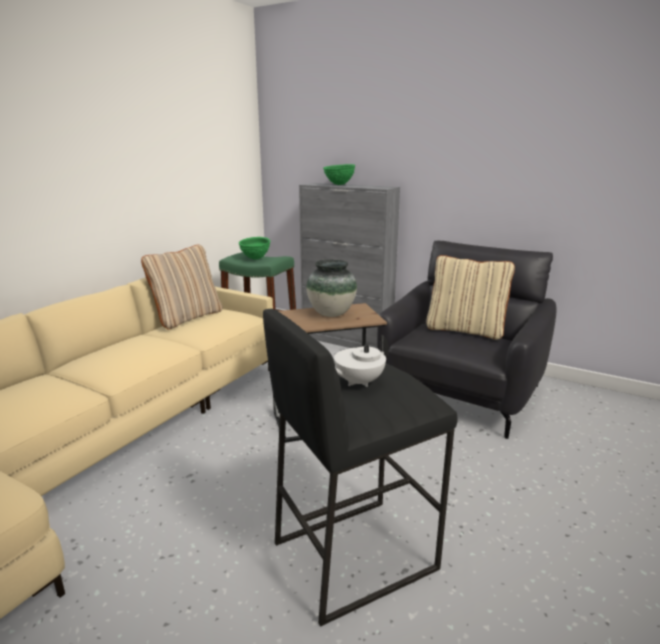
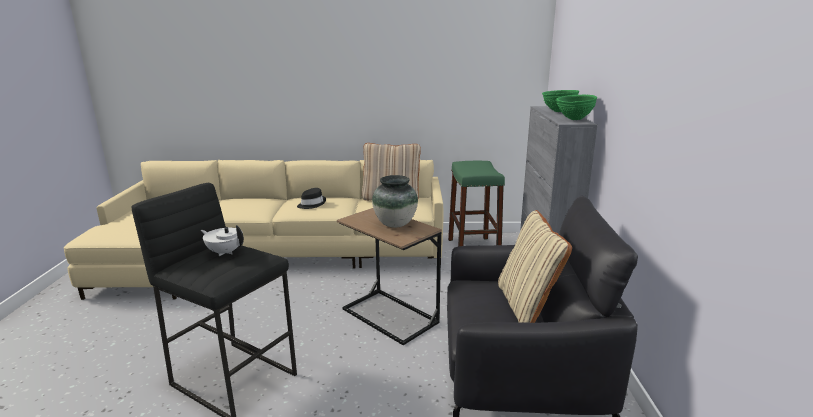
camera: 60 degrees right, 0 degrees up
(127, 355) = (311, 204): none -> black hat
(255, 259) = (474, 168): green bowl -> green bowl (574, 119)

